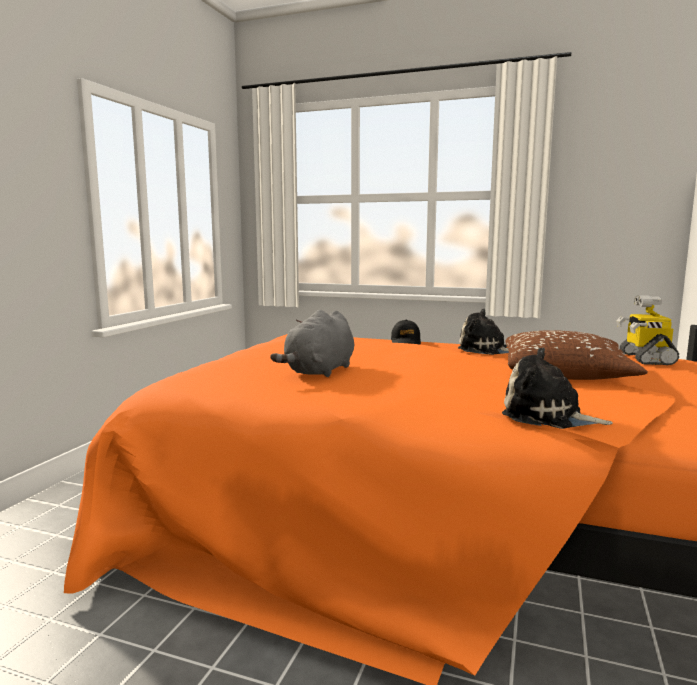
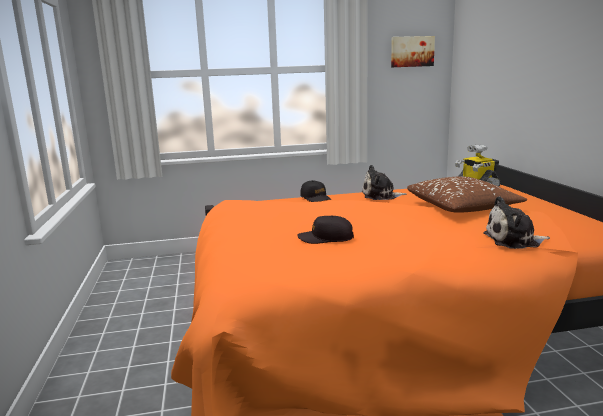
camera: 30 degrees left, 5 degrees up
(319, 371) = (325, 238): grey plush toy -> black cap
(625, 172) = (412, 51): none -> picture

